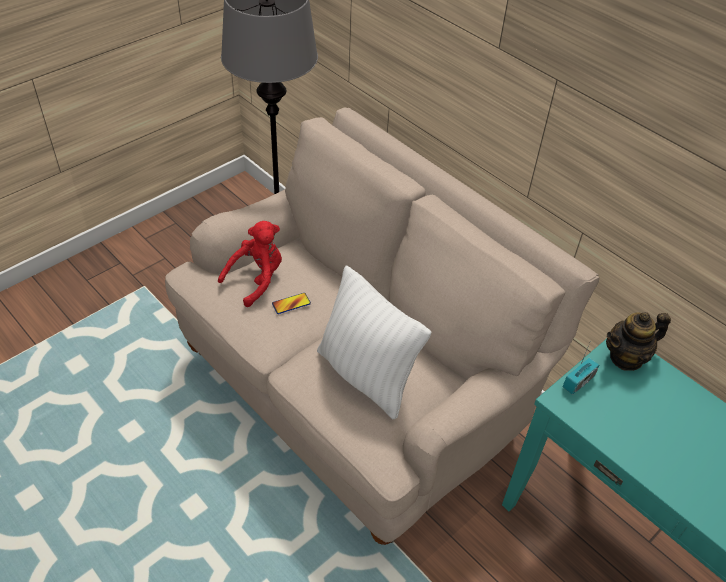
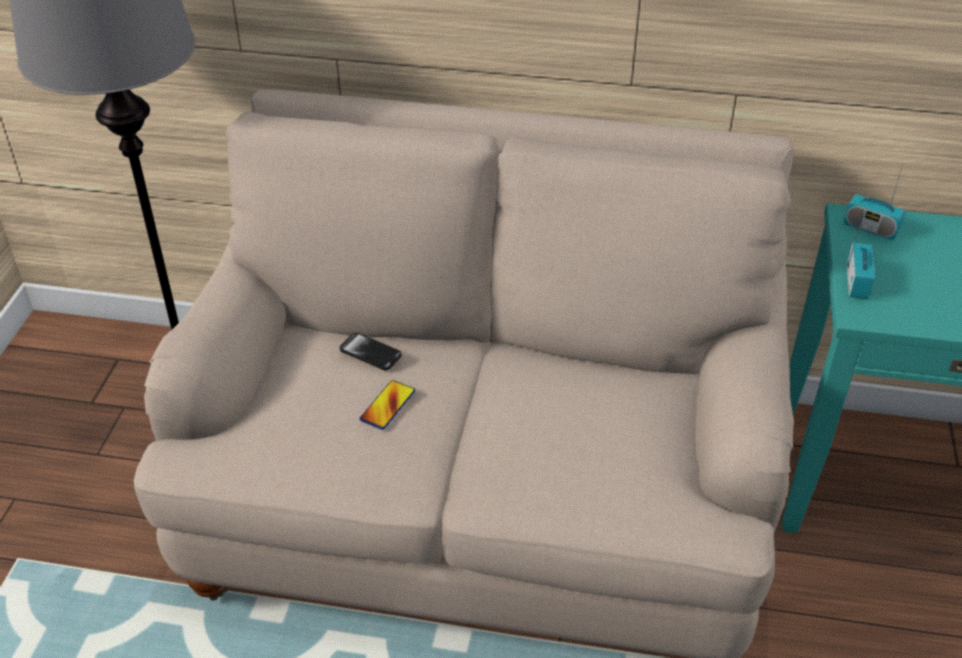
camera: 35 degrees left, 5 degrees down
(257, 279) = (298, 403): red plush toy -> none
(311, 273) = (370, 353): none -> phone
(366, 376) = (583, 437): white pillow -> none
(626, 357) = (870, 229): teapot -> radio

